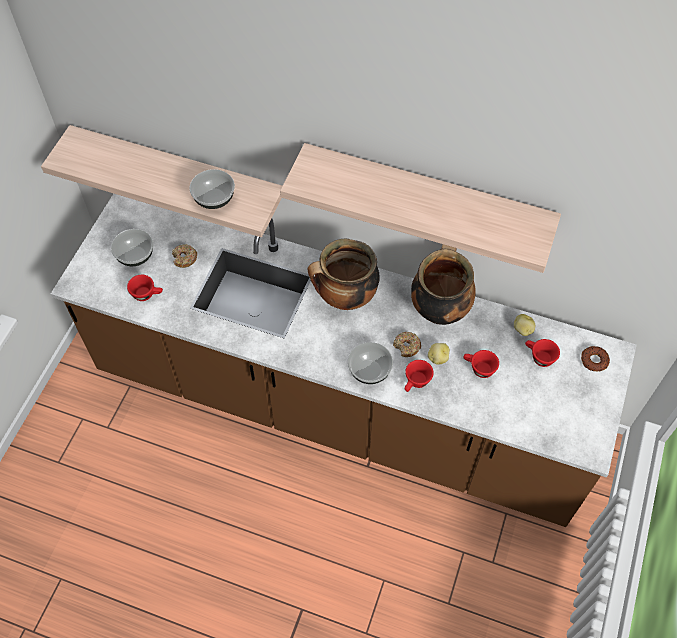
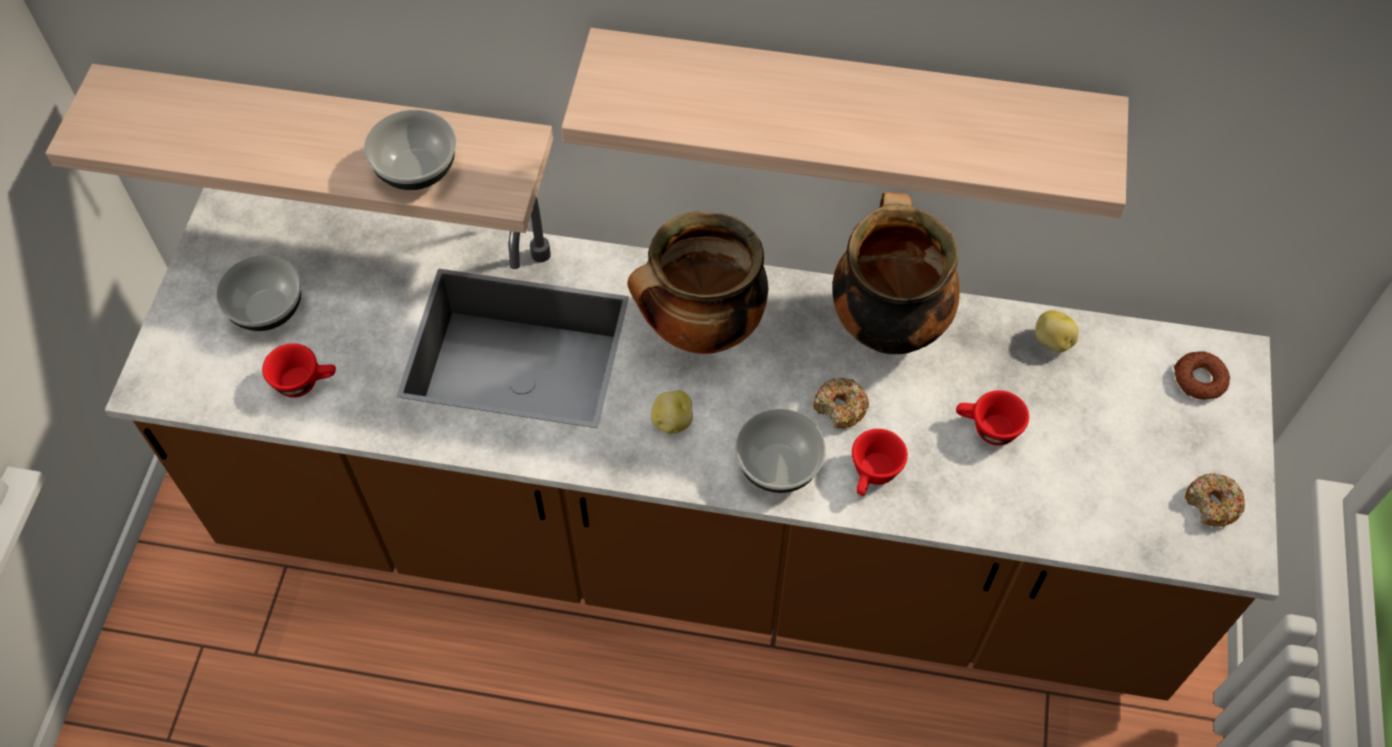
camera: 10 degrees left, 0 degrees up
(184, 258) = (368, 300): donut -> donut (1212, 504)
(437, 358) = (904, 420): potato -> potato (672, 421)
(538, 357) = (1095, 389): red cup -> none

